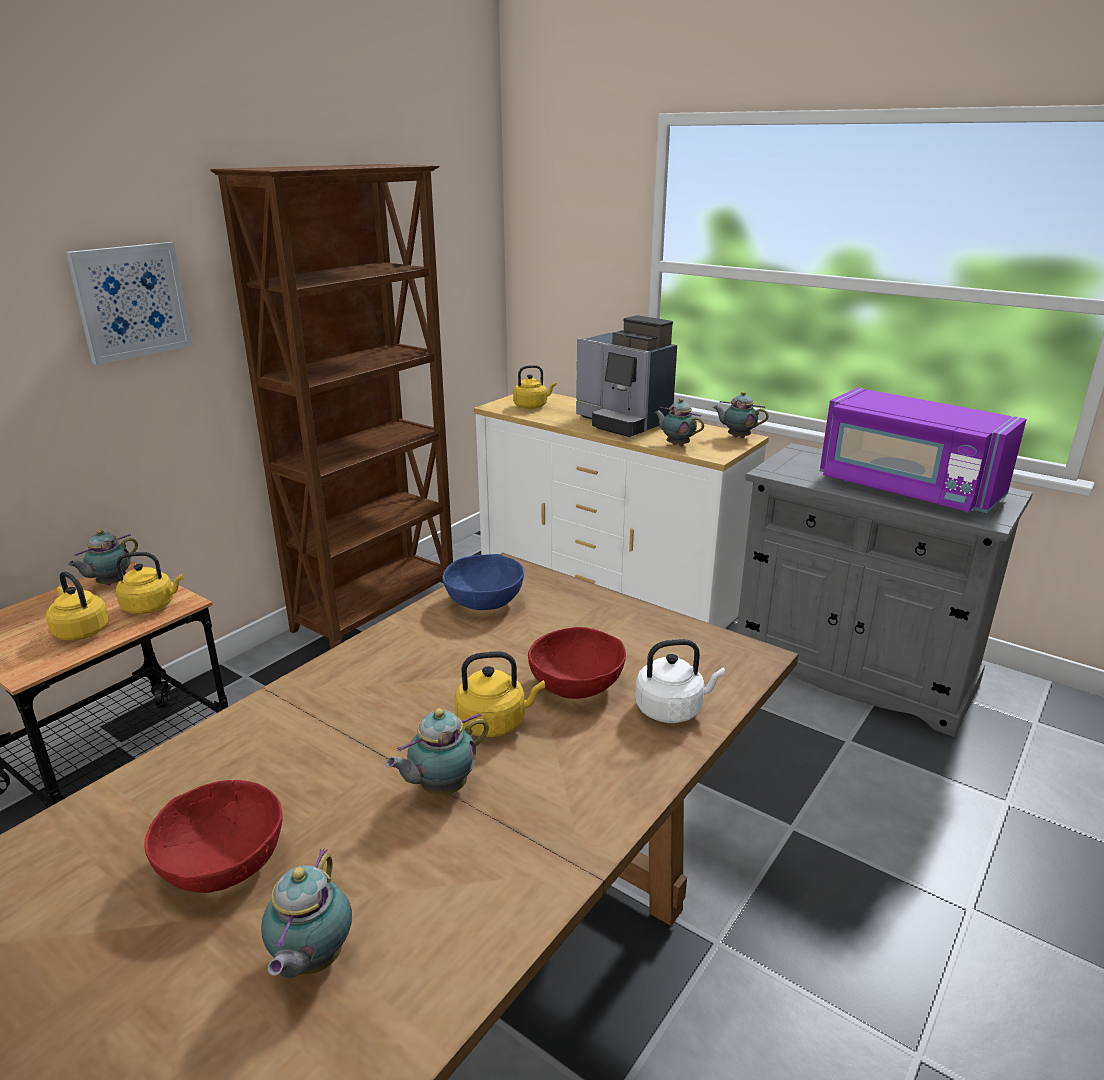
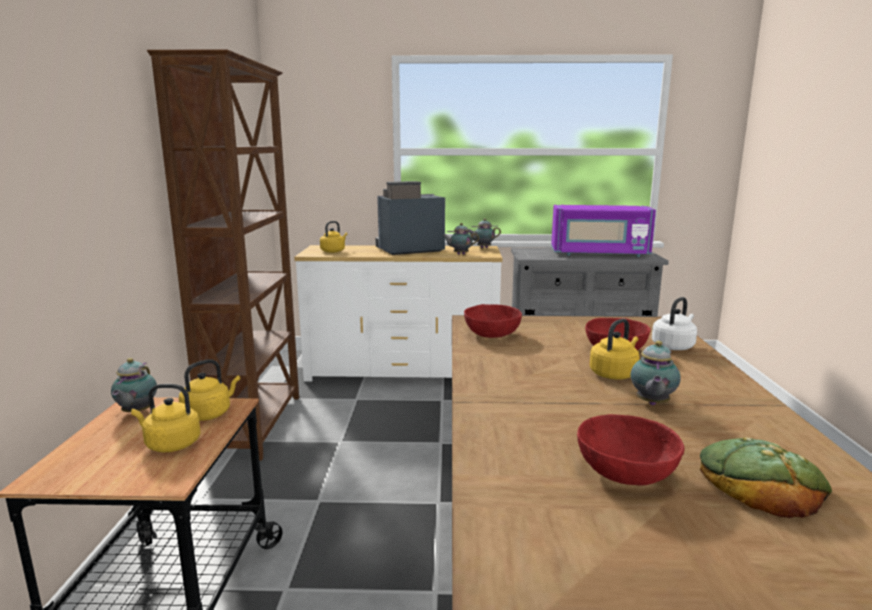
camera: 35 degrees left, 10 degrees down
(131, 301) = (106, 152): picture -> none
(311, 962) = (761, 483): teapot -> bread
(485, 601) = (492, 334): blue bowl -> red bowl
(623, 422) = (407, 250): coffee machine -> coffee machine turned 150 degrees clockwise

